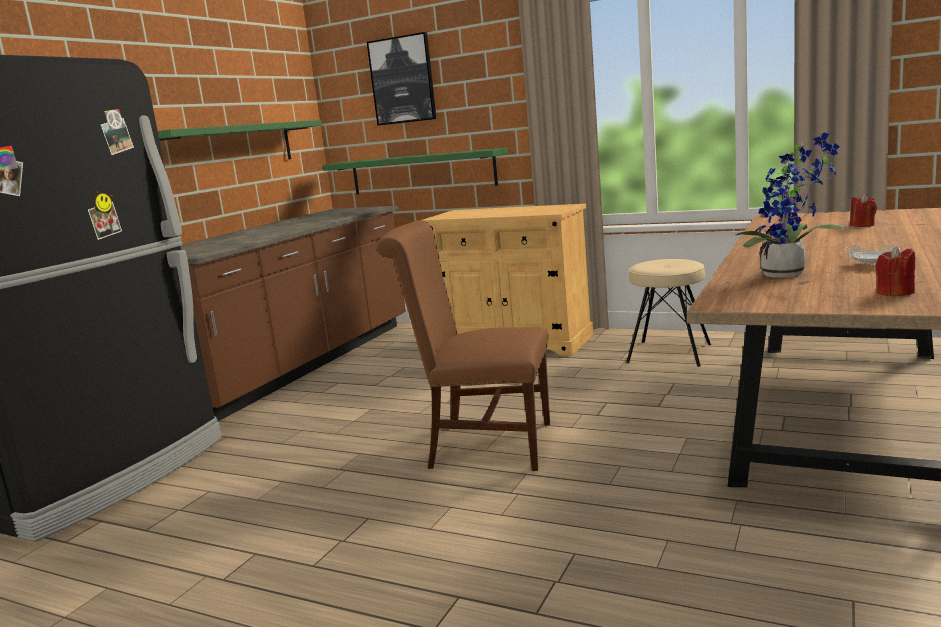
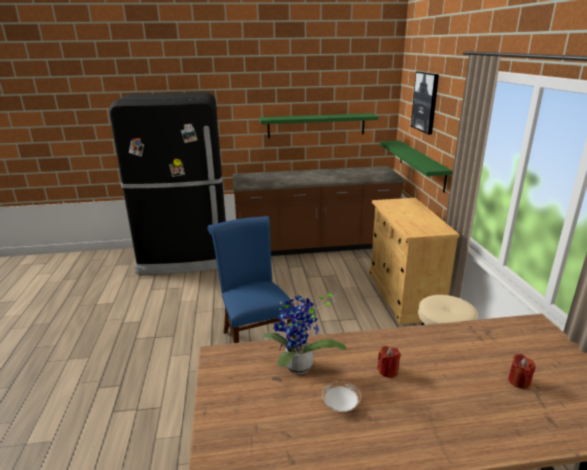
camera: 55 degrees right, 10 degrees up
(482, 445) = (255, 338): brown chair -> blue chair
(895, 293) = (249, 425): red candle -> red candle (388, 371)

